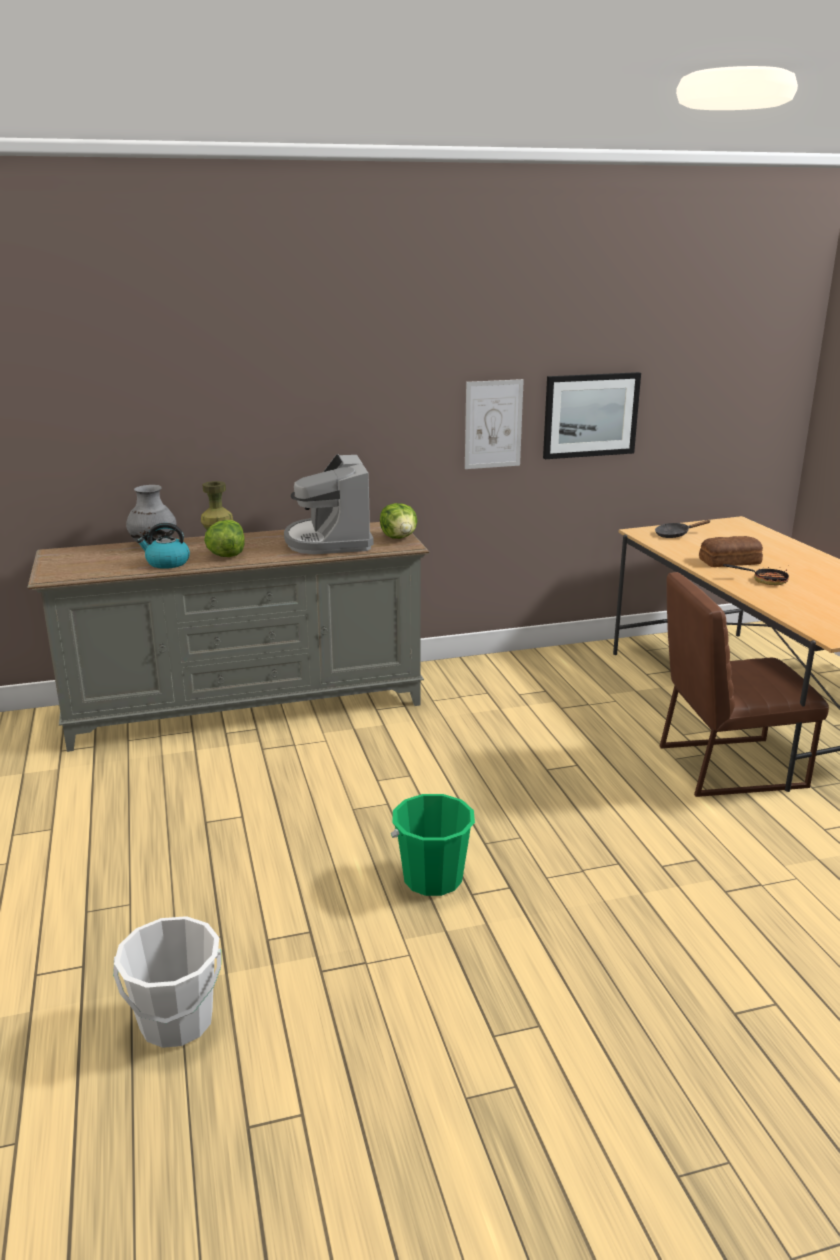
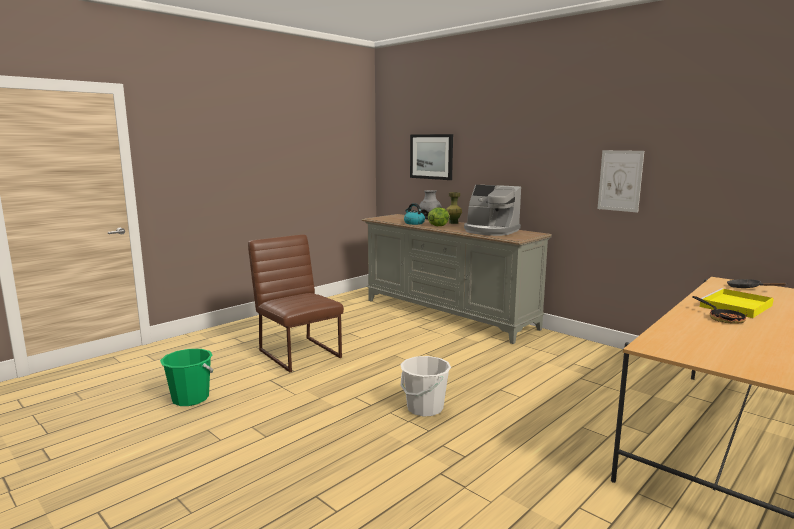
camera: 60 degrees right, 10 degrees down
(176, 1022) = (223, 364): white bucket -> white bucket (424, 408)
(329, 541) = (490, 231): coffee machine -> coffee machine turned 105 degrees counterclockwise
(399, 537) = (523, 237): lettuce -> none
(433, 879) = (358, 385): green bucket -> green bucket (190, 398)
(590, 415) = (701, 182): picture -> picture (431, 156)
(726, 766) = (606, 448): brown chair -> brown chair (299, 353)
(731, 562) = (735, 306): bread -> yellow tray

